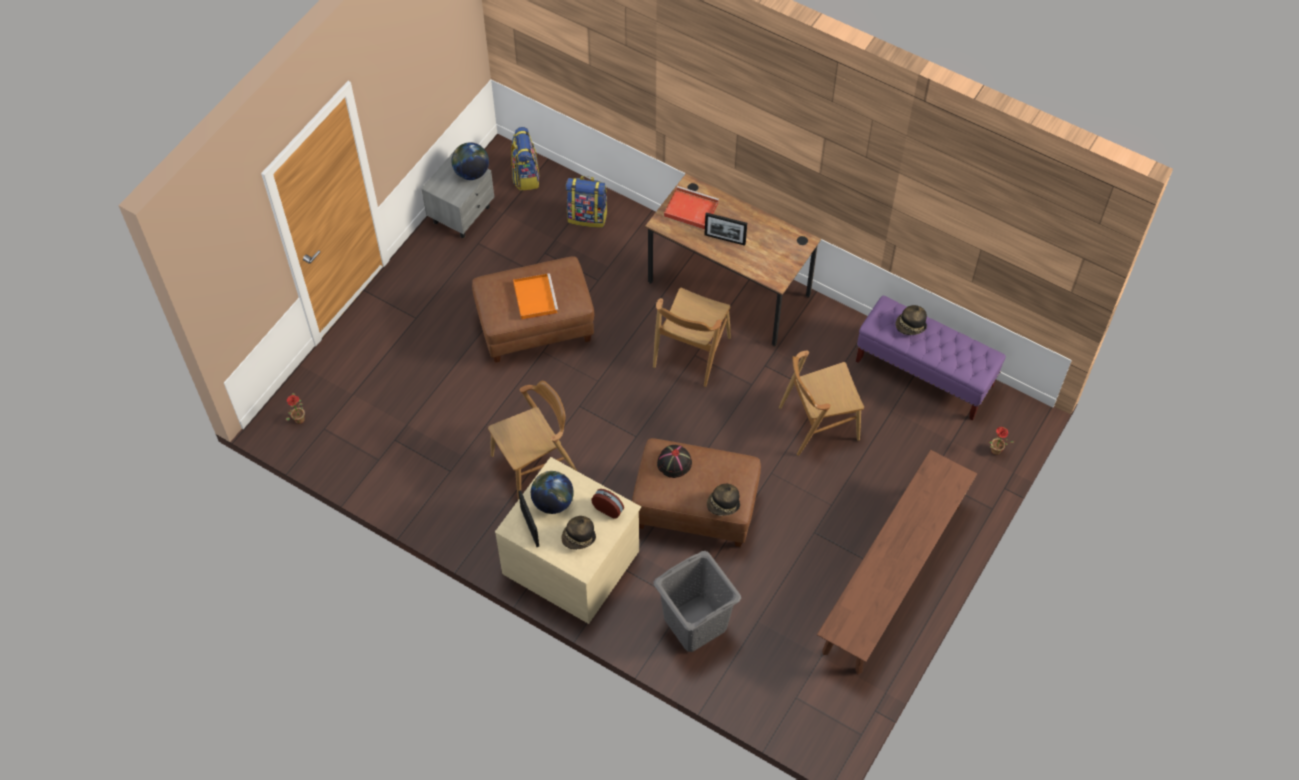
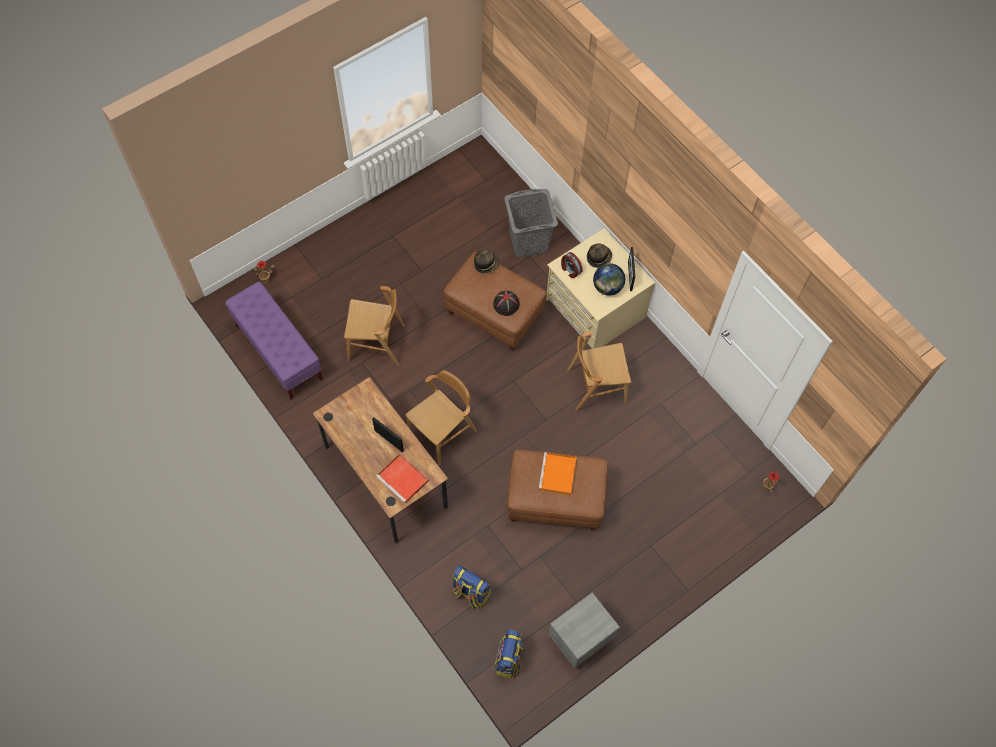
camera: 160 degrees left, 5 degrees up
(471, 173) = (569, 626): globe -> none
(892, 578) = (387, 225): brown bench -> none
(910, 326) = (280, 344): hat -> none

